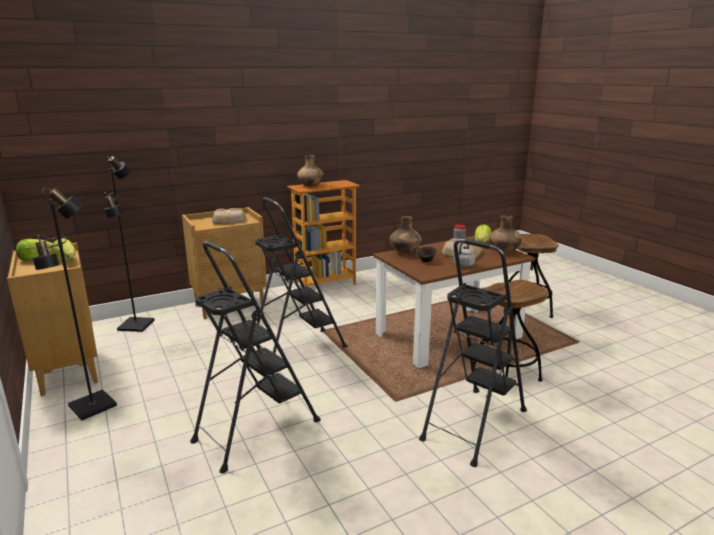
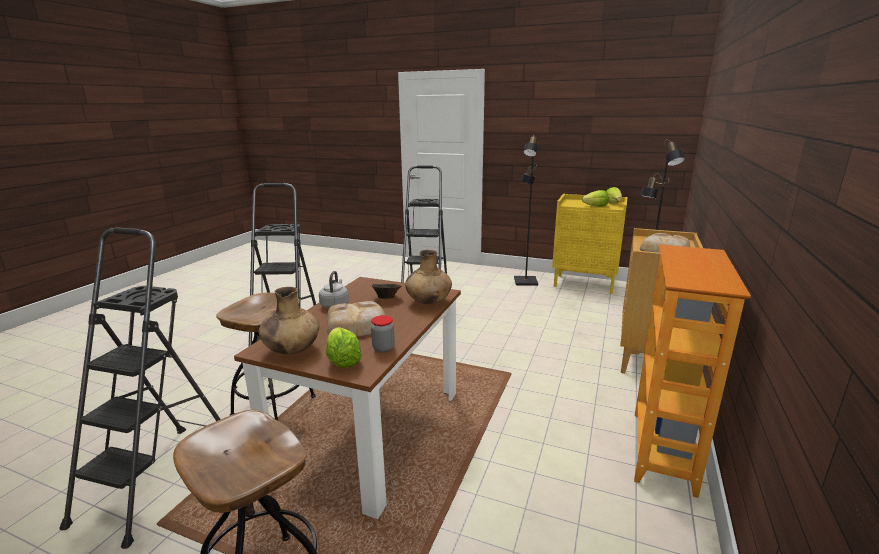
camera: 140 degrees right, 0 degrees up
(69, 370) = (584, 284): brown cabinet -> yellow cabinet
(297, 350) = (493, 347): step ladder -> step ladder (160, 477)
(310, 186) = (703, 258): brown vase -> none

